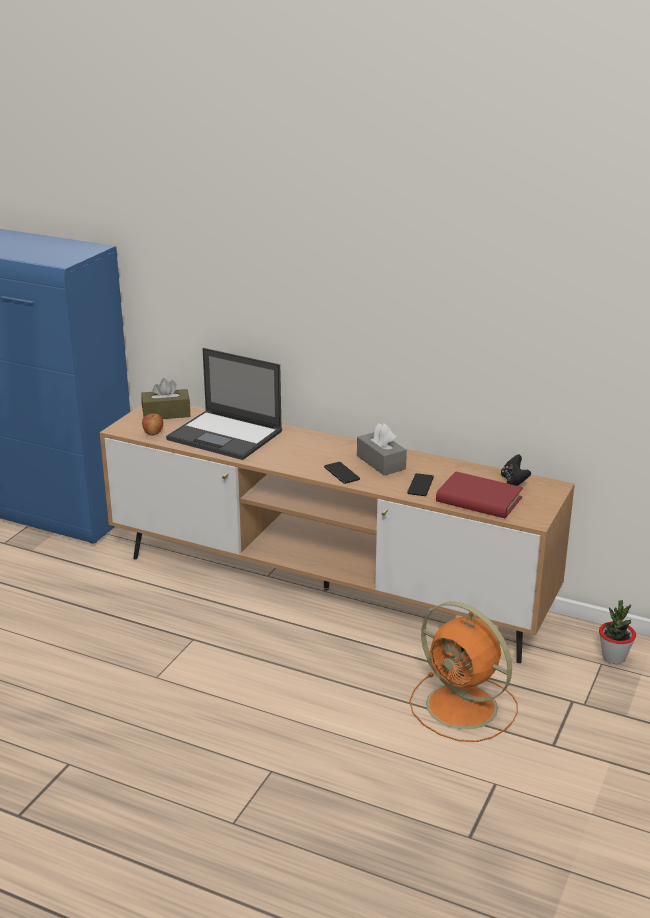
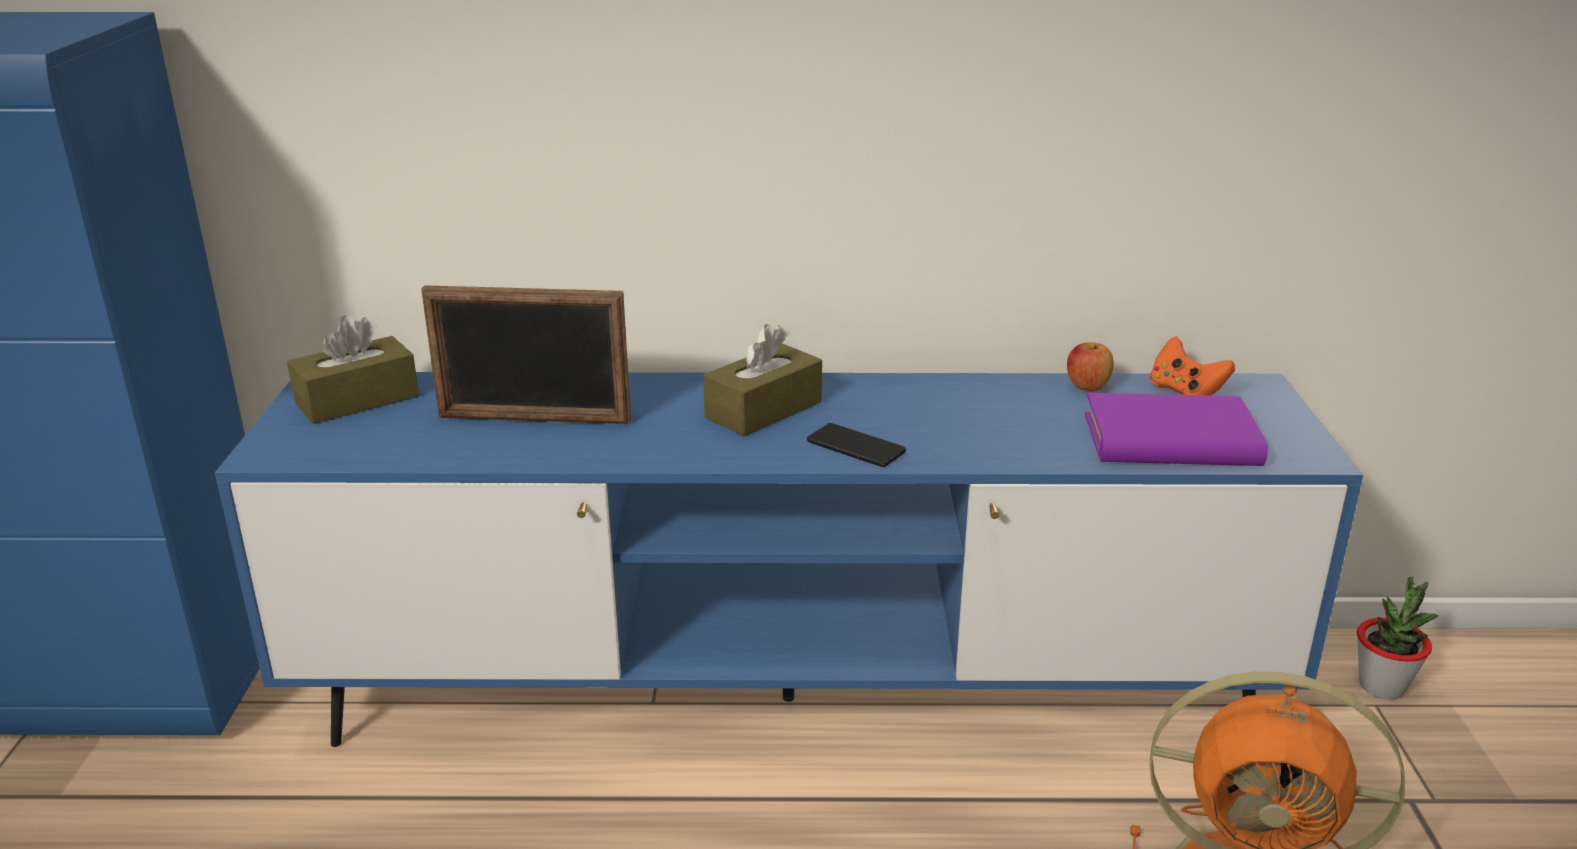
camera: 25 degrees left, 0 degrees up
(153, 433) = (356, 448): apple -> apple (1087, 387)
(226, 436) = (534, 419): laptop -> picture frame
(320, 450) = (763, 410): none -> brown tissue box
(326, 589) = (788, 699): brown tv stand -> blue tv stand
(381, 462) = (908, 408): grey tissue box -> none
(420, 485) = (1033, 437): phone -> none
(478, 500) = (1171, 440): red book -> purple book
(514, 482) = (1185, 392): black game controller -> orange game controller

